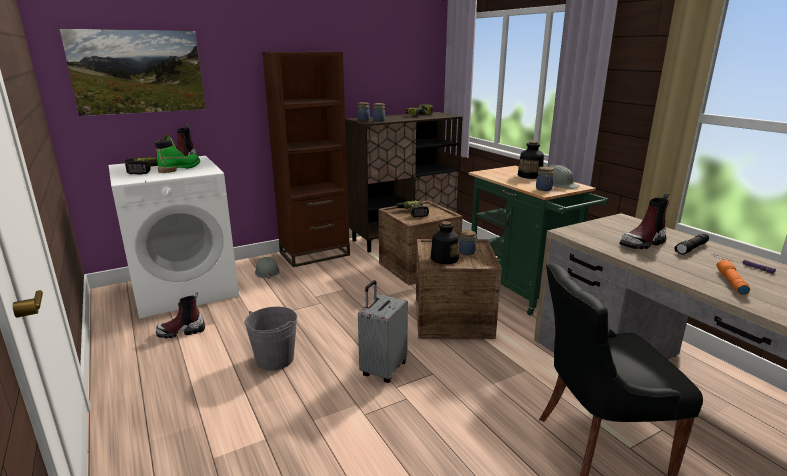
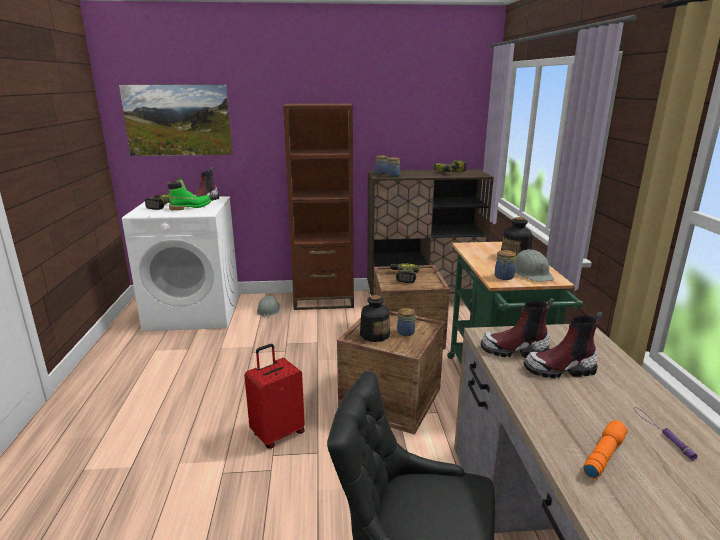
camera: 25 degrees right, 0 degrees up
(181, 331) = (159, 350): boot -> boot (514, 351)
(275, 359) = (201, 395): grey bucket -> none
(383, 369) = (277, 433): grey suitcase -> red suitcase
(691, 249) = (618, 393): black flashlight -> none

